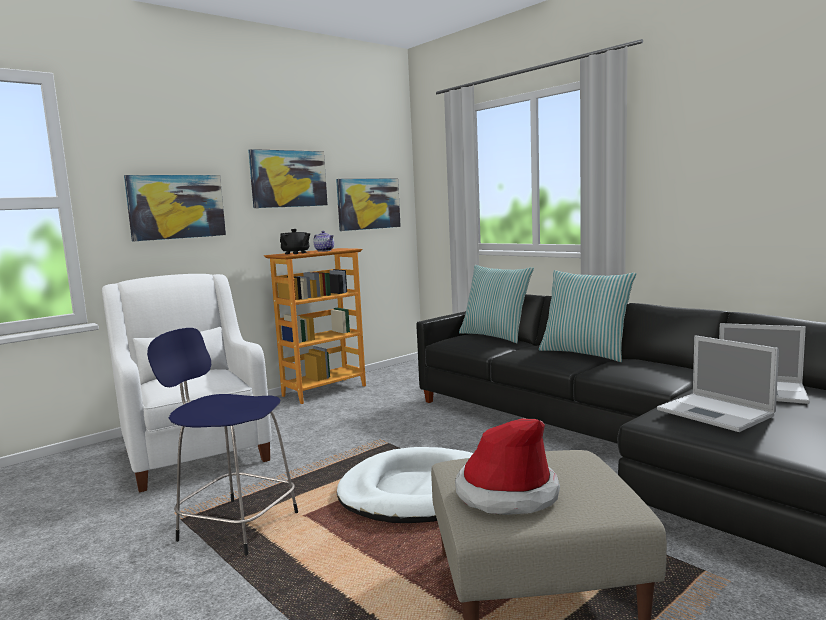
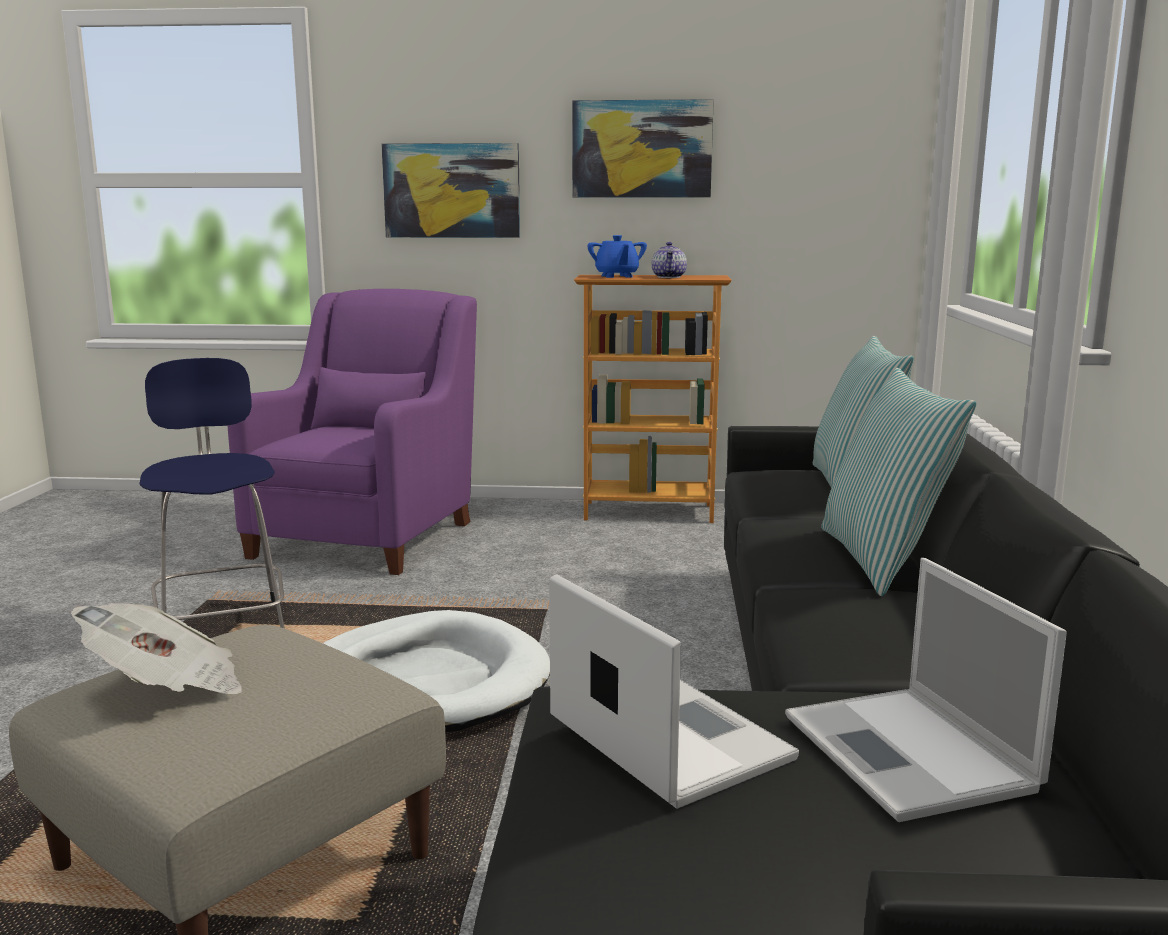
camera: 45 degrees right, 5 degrees up
(194, 451) = (368, 536): white armchair -> purple armchair
(295, 253) = (616, 276): black teapot -> blue teapot
(368, 204) = (806, 197): picture -> none
(506, 493) = (168, 687): hat -> newspaper
(717, 413) = (665, 738): laptop -> laptop turned 135 degrees clockwise

